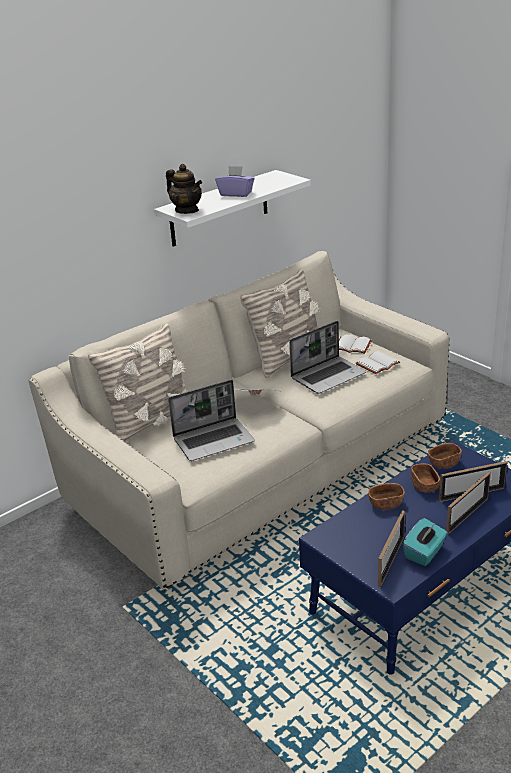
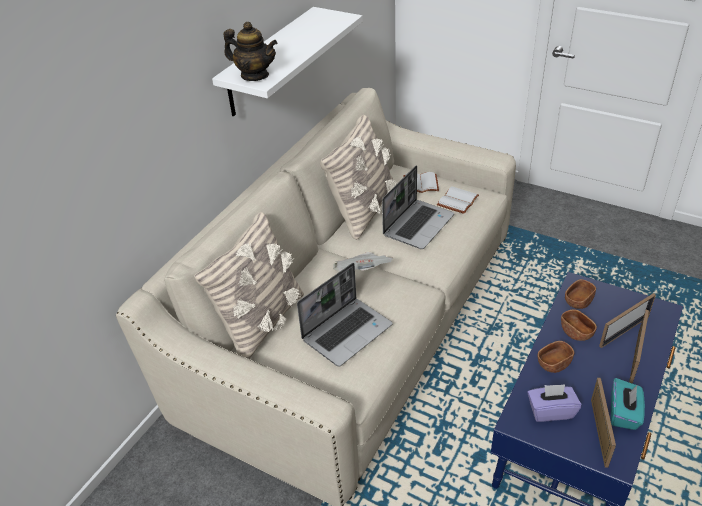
camera: 20 degrees left, 10 degrees up
(236, 194) = (294, 44): purple tissue box -> purple tissue box (550, 411)

